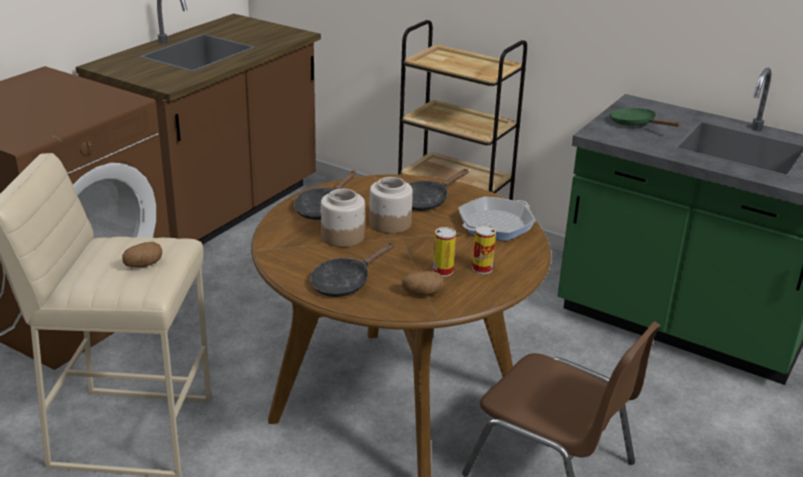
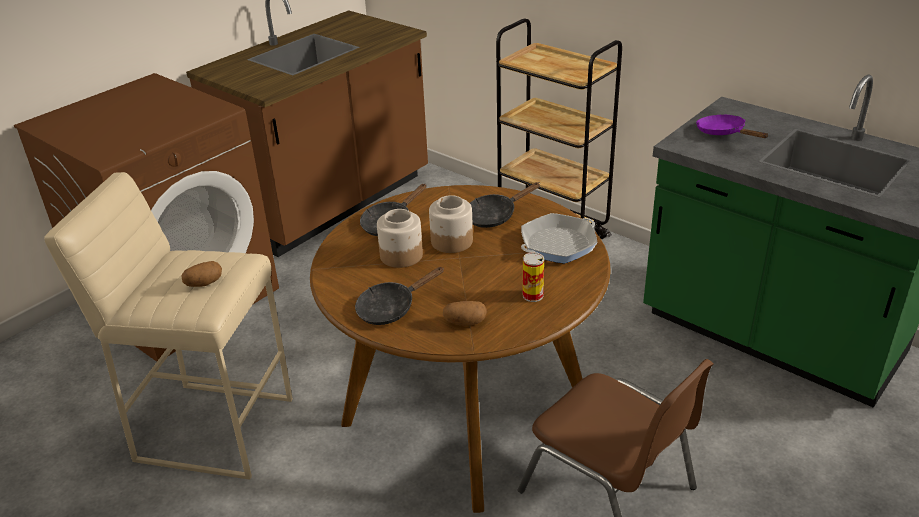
camera: 10 degrees right, 5 degrees up
(443, 271) = (492, 297): can -> none
(636, 124) = (724, 133): green frying pan -> purple frying pan

